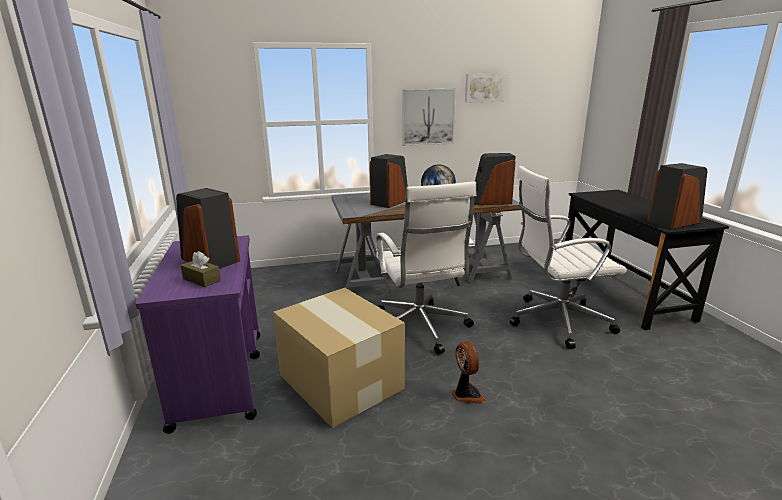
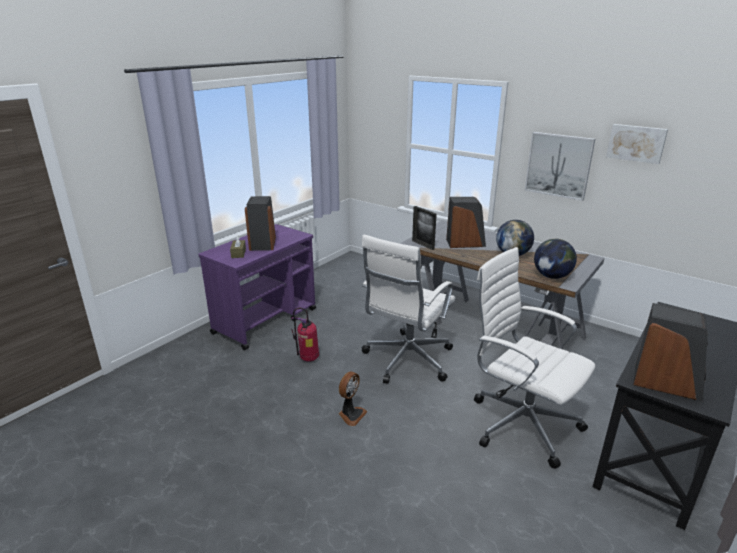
camera: 50 degrees right, 5 degrees up
(340, 380) = (308, 359): cardboard box -> fire extinguisher
(364, 212) = (423, 245): none -> picture frame
(491, 201) = (552, 276): speaker -> globe

